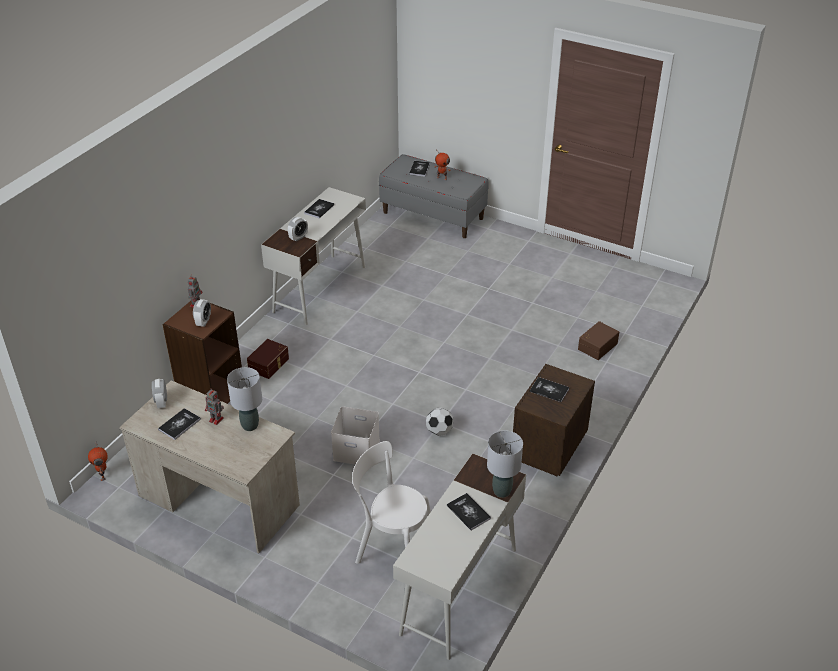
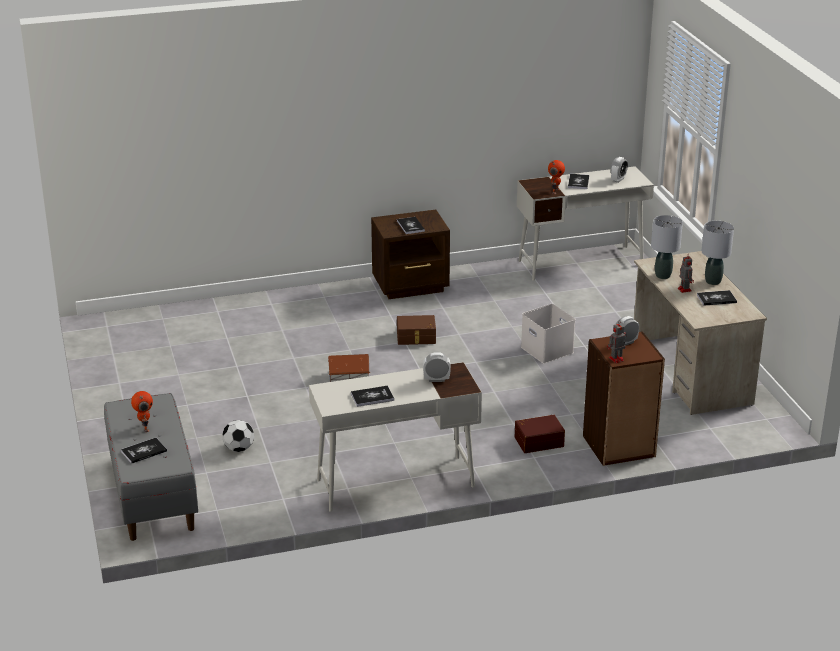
camera: 135 degrees left, 10 degrees down
(103, 475) = (773, 433): toy robot -> toy robot (555, 191)
(162, 402) = (717, 317): alarm clock -> alarm clock (618, 179)
(392, 546) = (594, 296): white chair -> none
(439, 431) = (468, 330): football -> football (239, 448)
(454, 337) = (348, 377): none -> toy house
(501, 491) = (545, 180): grey table lamp -> grey table lamp (713, 281)
(596, 346) = (256, 315): brown storage box -> brown storage box (416, 338)

